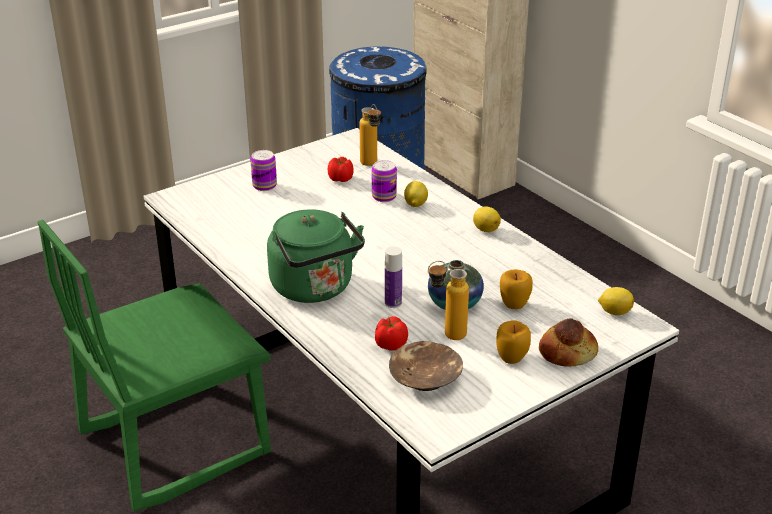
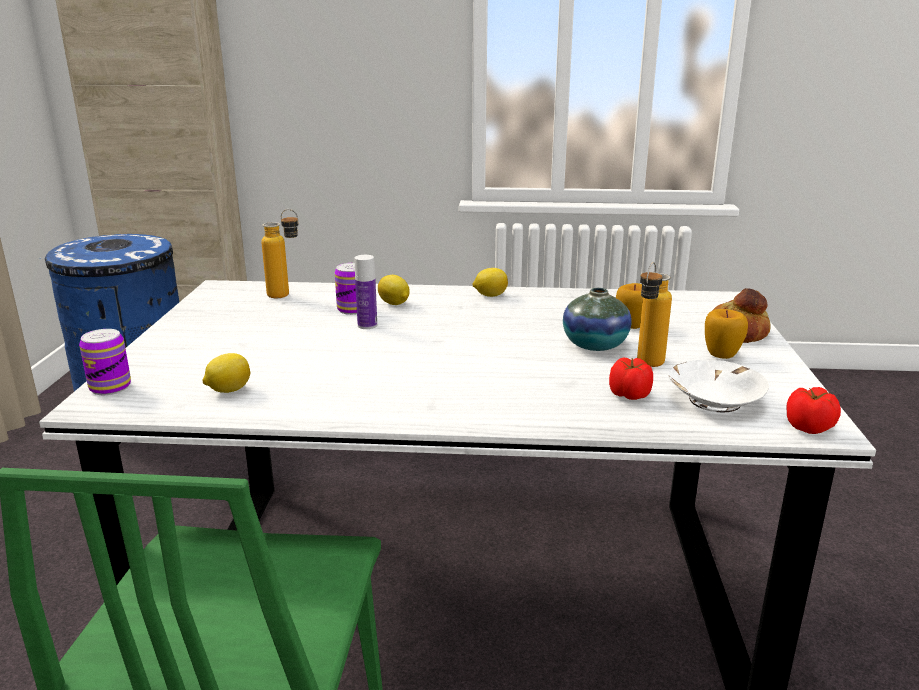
camera: 50 degrees left, 10 degrees down
(264, 186) = (202, 349): can -> can (110, 387)
(315, 288) = (461, 394): green kettle -> none
(341, 179) = (279, 314): tomato -> tomato (809, 427)
(393, 303) = (552, 368): bottle -> bottle (367, 325)
(426, 378) = (714, 400): brown bowl -> white bowl
(614, 312) = (693, 300): lemon -> lemon (228, 390)

